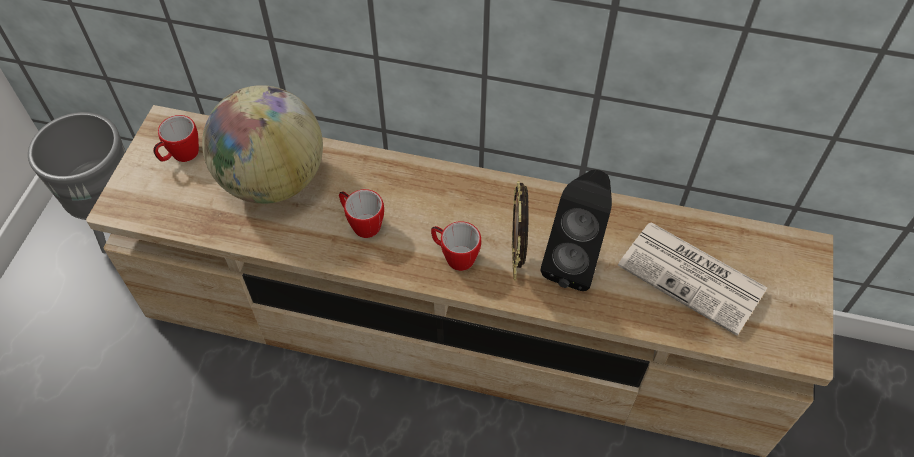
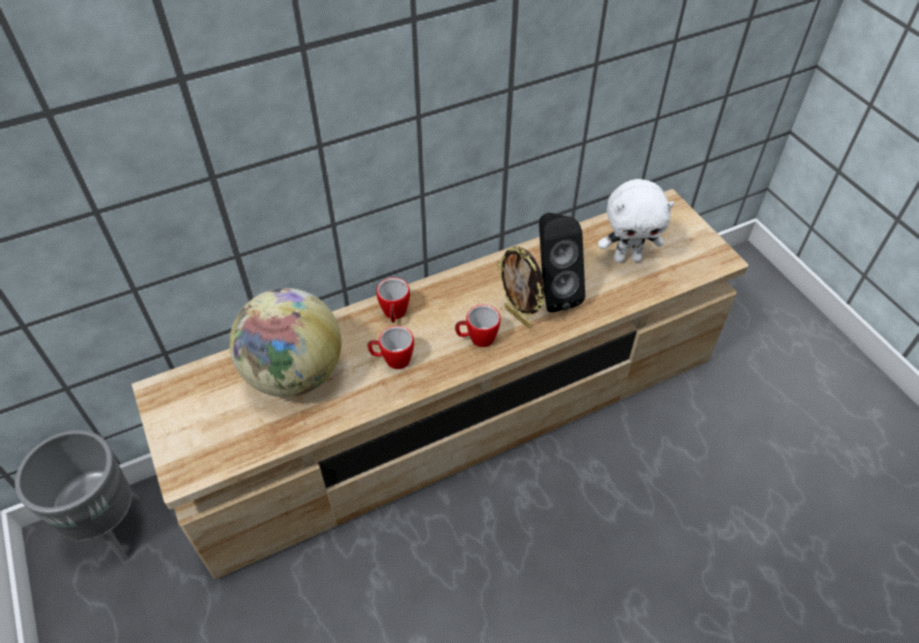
camera: 40 degrees left, 5 degrees down
(181, 155) = (198, 404): mug -> mug (394, 314)
(694, 277) = (627, 258): newspaper -> white plush toy

